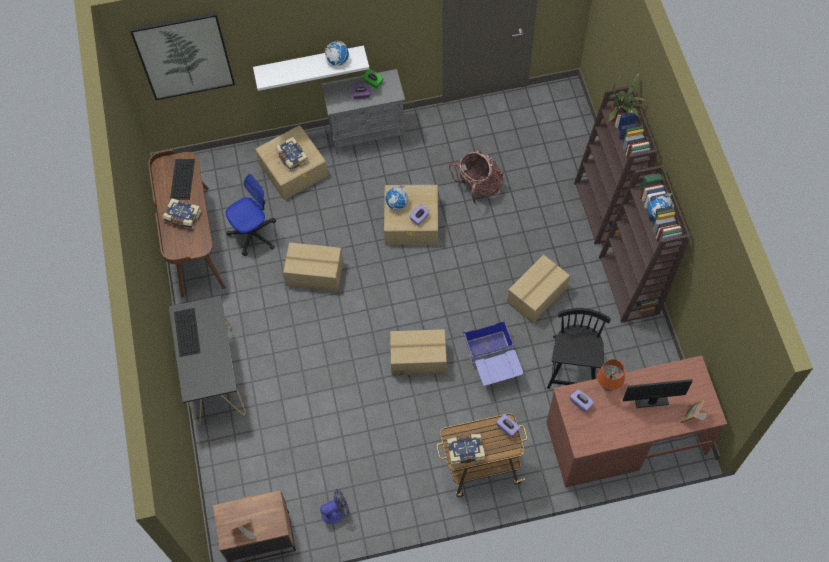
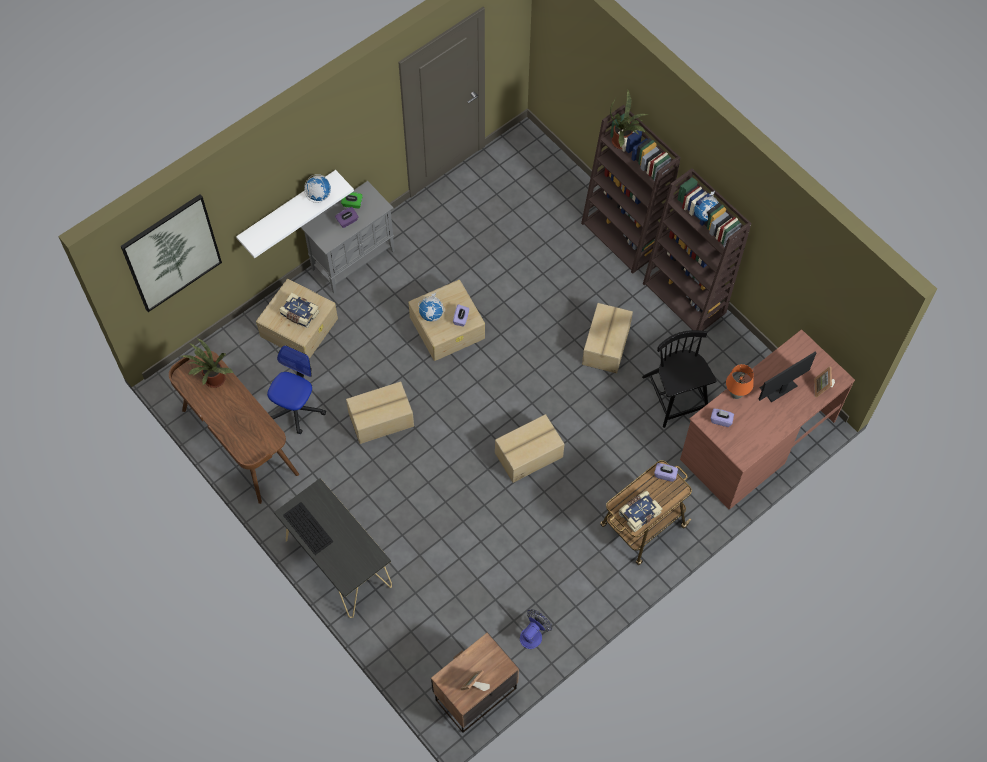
camera: 30 degrees left, 0 degrees up
(182, 178) = (213, 380): keyboard -> potted plant
(183, 217) = (237, 419): book -> none
(478, 186) = (492, 265): backpack -> none
(492, 362) = (600, 426): blue storage box -> none

